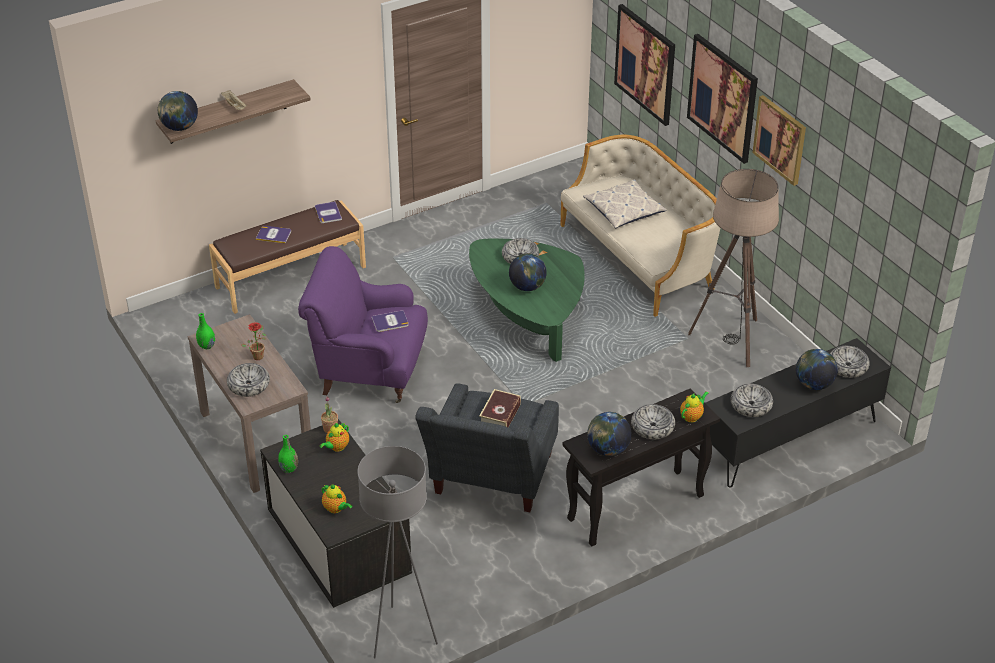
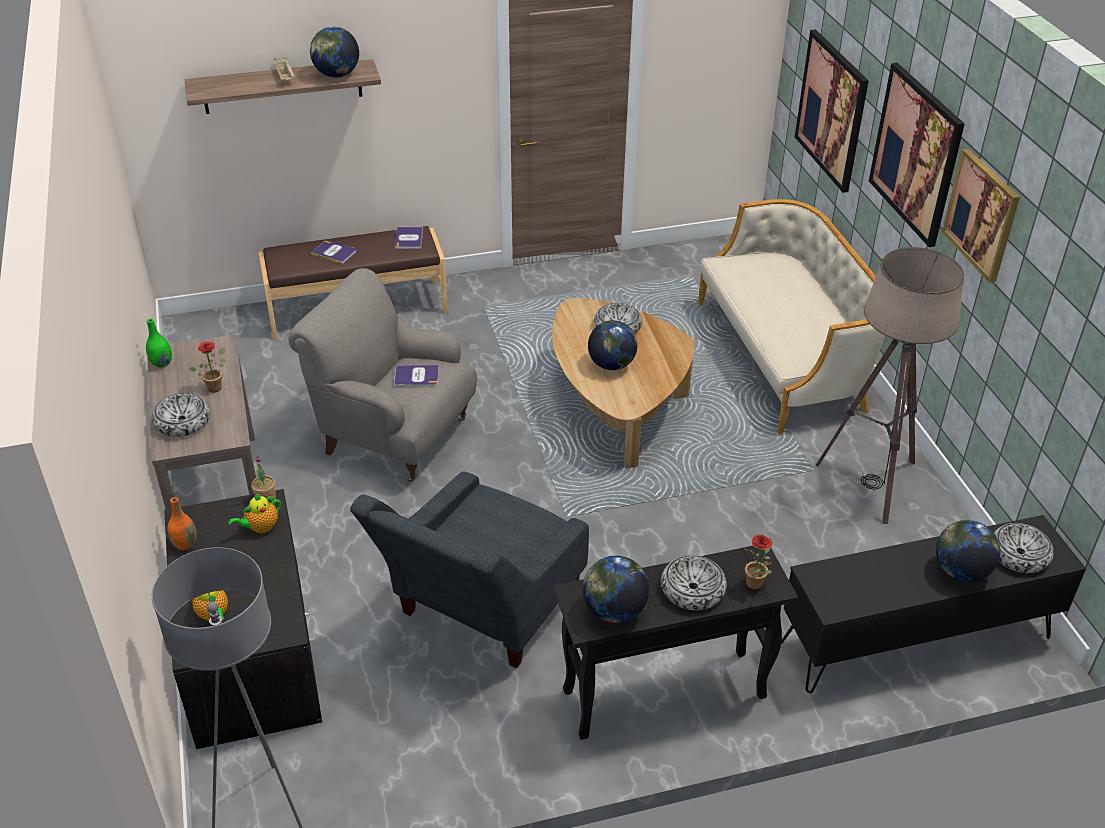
camera: 15 degrees right, 0 degrees up
(180, 127) = (206, 90): globe -> globe (337, 75)
(289, 468) = (185, 544): green vase -> orange vase
(369, 371) = (394, 435): purple armchair -> grey armchair
(500, 415) = (503, 526): book -> none
(528, 318) = (616, 407): green coffee table -> brown coffee table
(624, 210) = (771, 292): pillow -> none
(692, 416) = (756, 586): teapot -> potted plant
(751, 405) = (857, 584): bowl -> none

